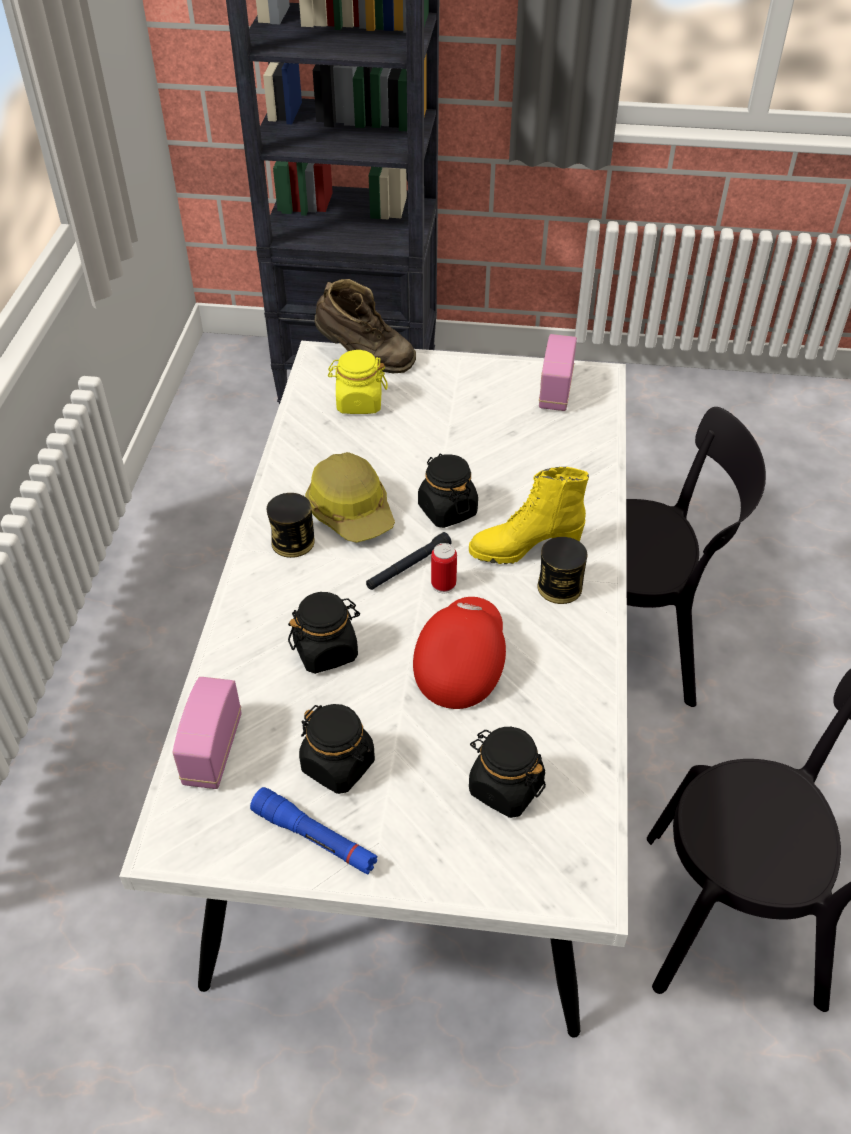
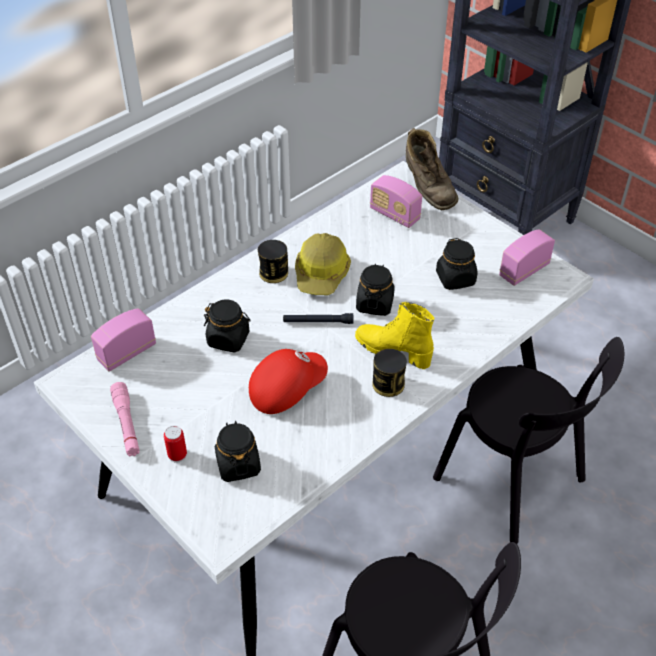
camera: 40 degrees right, 0 degrees up
(314, 838) = (126, 424): blue flashlight -> pink flashlight
(338, 765) = (173, 398): black jar -> black jar (455, 279)
(359, 403) = (394, 215): yellow jar -> radio
(443, 584) = (326, 343): can -> can (177, 455)

